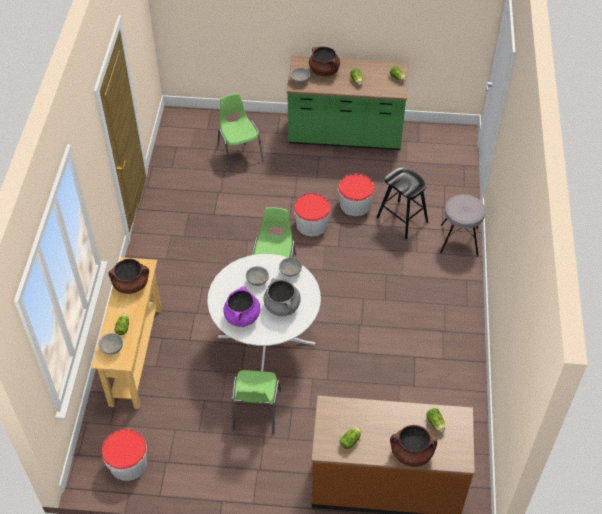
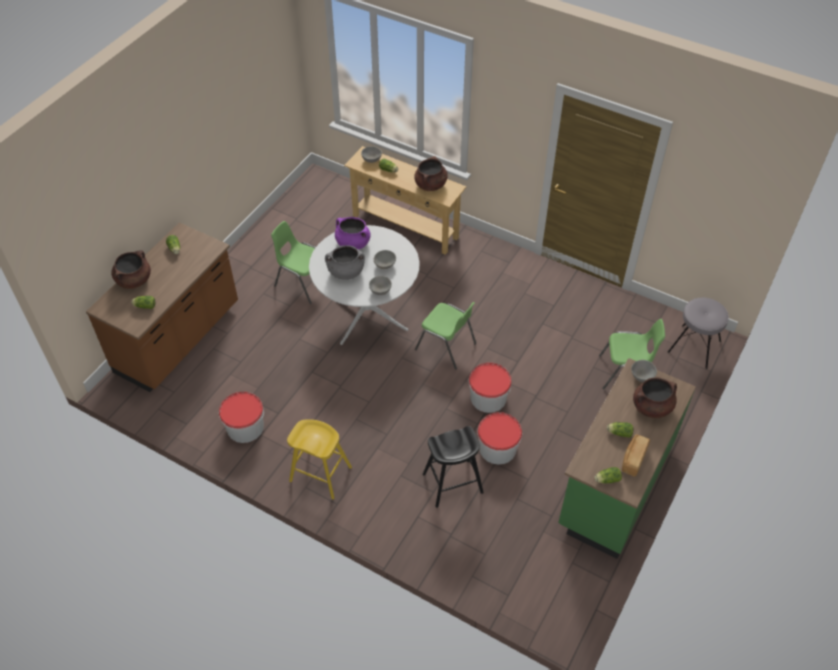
camera: 115 degrees right, 0 degrees up
(128, 463) = (310, 199): bucket -> bucket (245, 427)
(373, 70) = (633, 459): none -> bread
(449, 301) = (320, 474): none -> yellow stool
(459, 240) = (394, 525): grey stool -> grey stool (694, 346)

